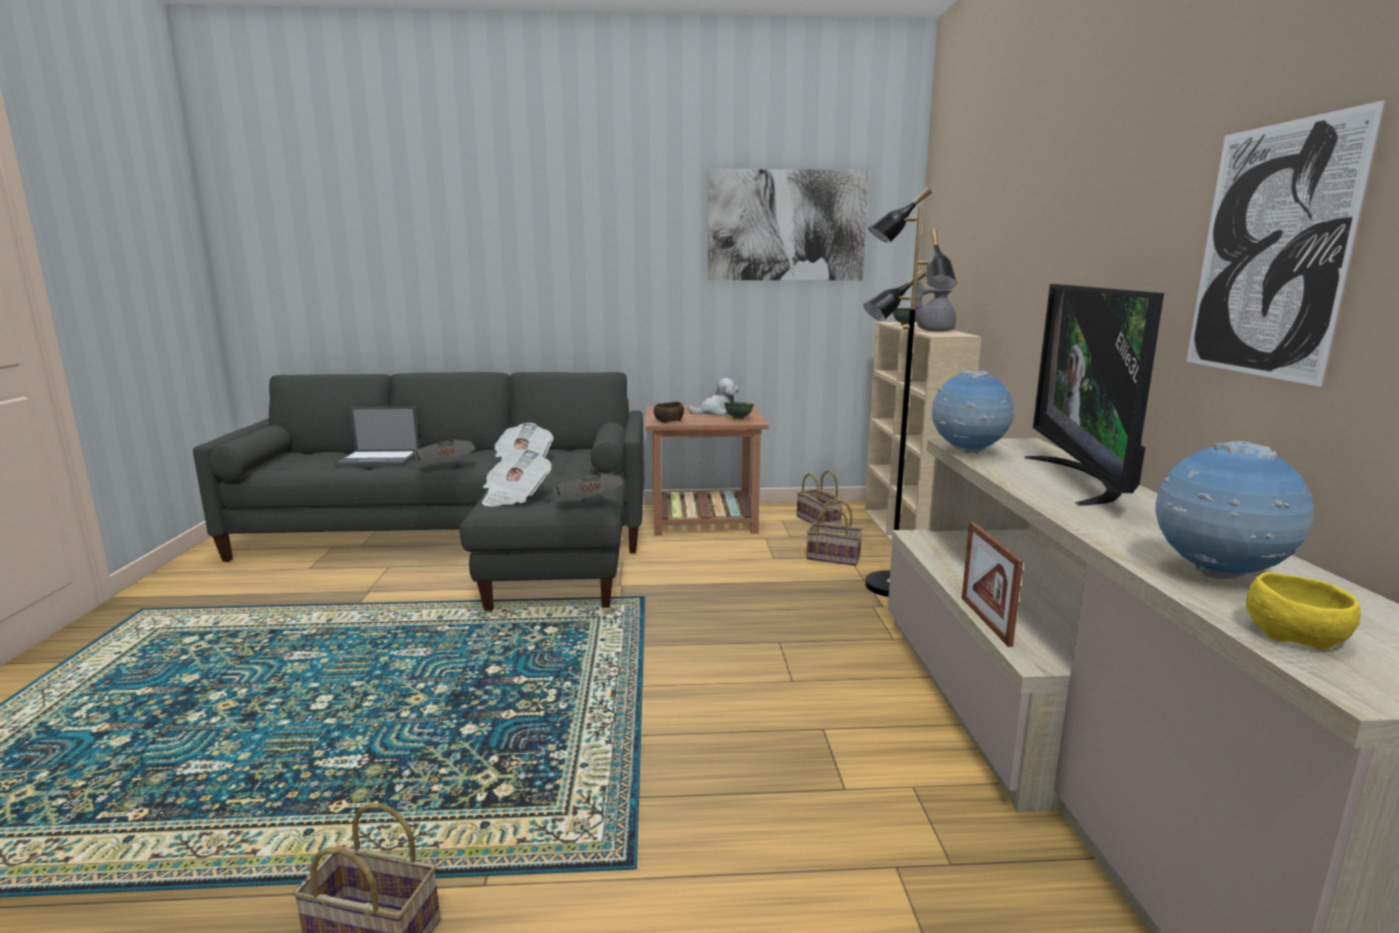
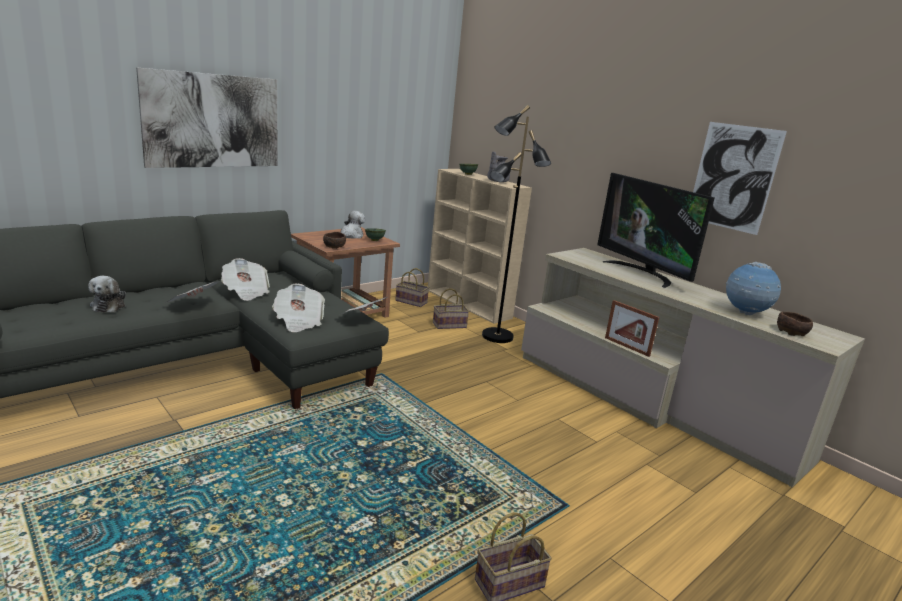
camera: 40 degrees left, 5 degrees up
(380, 459) = (109, 305): laptop -> plush toy
(787, 226) = (382, 100): picture -> picture (213, 121)
(968, 452) = (577, 261): globe -> none
(1297, 634) = (791, 332): yellow bowl -> brown bowl

